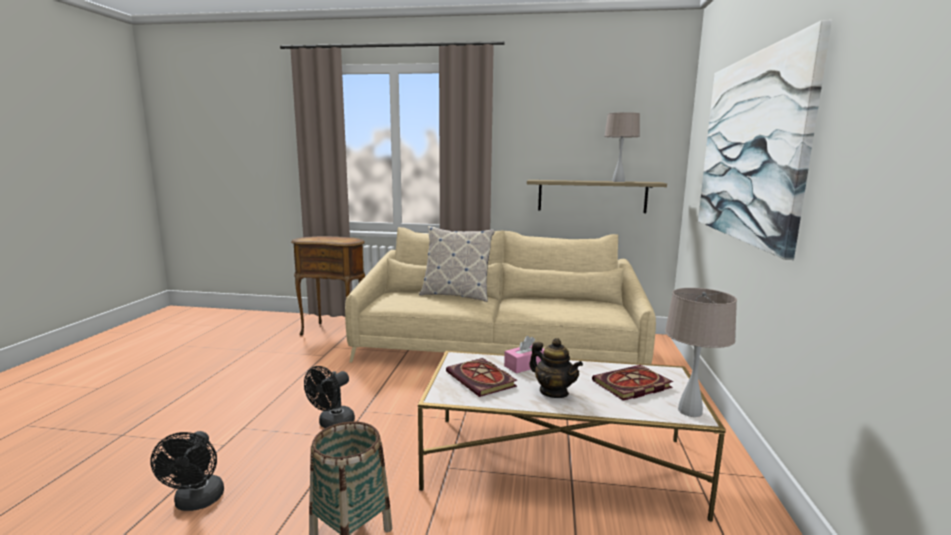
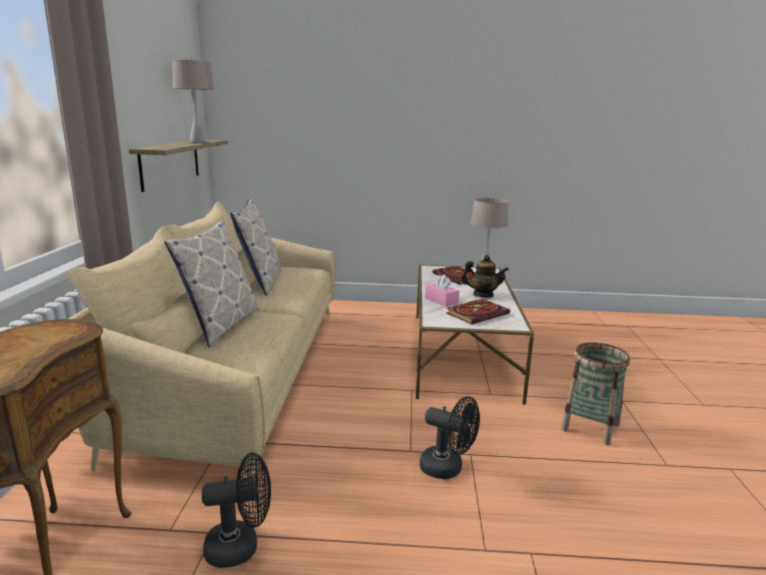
camera: 95 degrees left, 5 degrees up
(197, 502) = (630, 528): black fan -> black fan (241, 547)
(553, 392) = (483, 295): teapot -> teapot turned 60 degrees clockwise
(557, 300) = (260, 282): none -> pillow
(750, 148) = (369, 108): picture -> none

